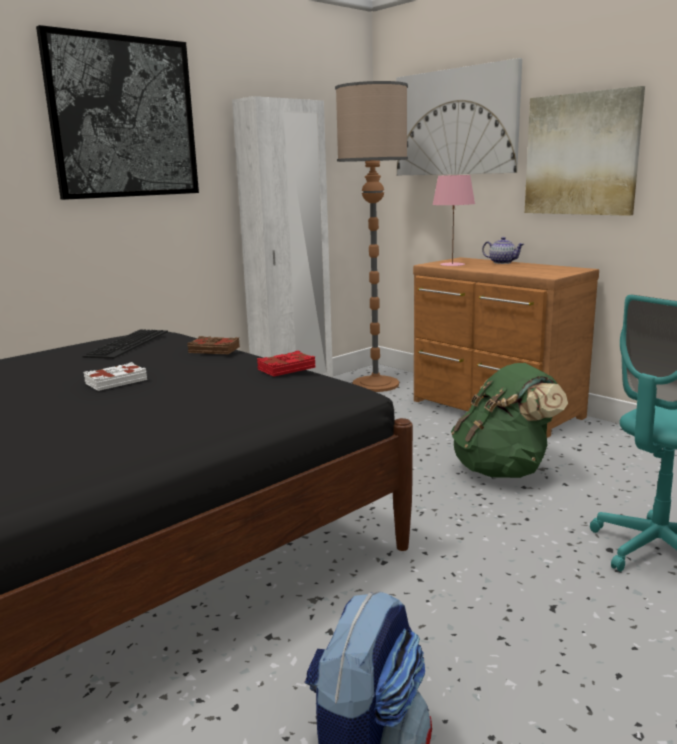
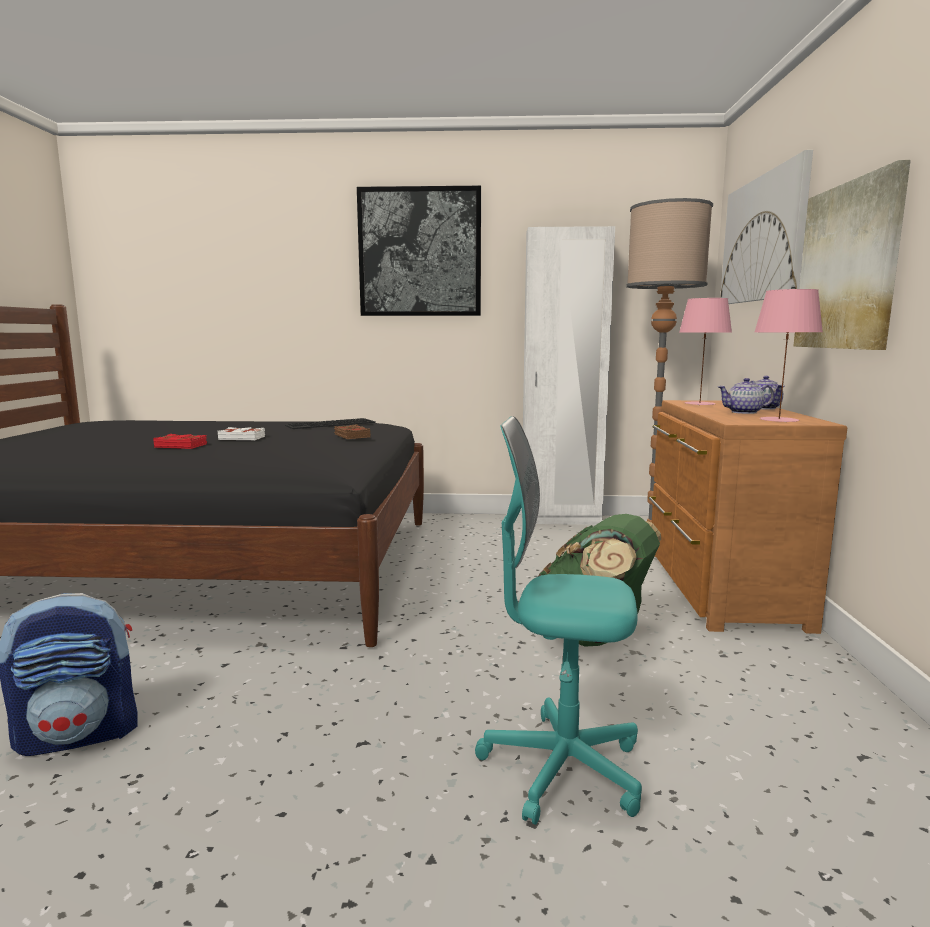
camera: 45 degrees right, 5 degrees down
(286, 368) = (335, 452): red book -> red book (181, 446)
(512, 267) = (744, 412): none -> teapot
(556, 270) = (778, 419): none -> pink table lamp

